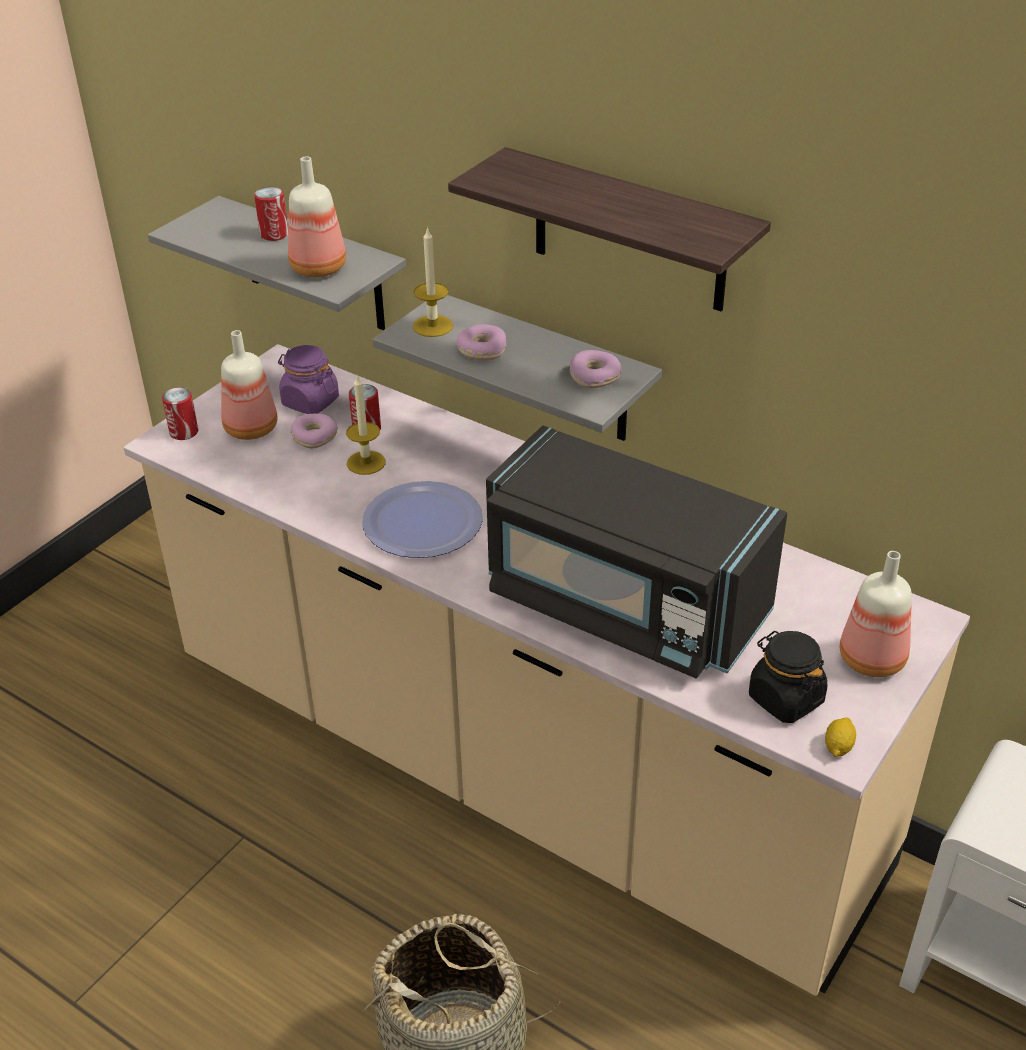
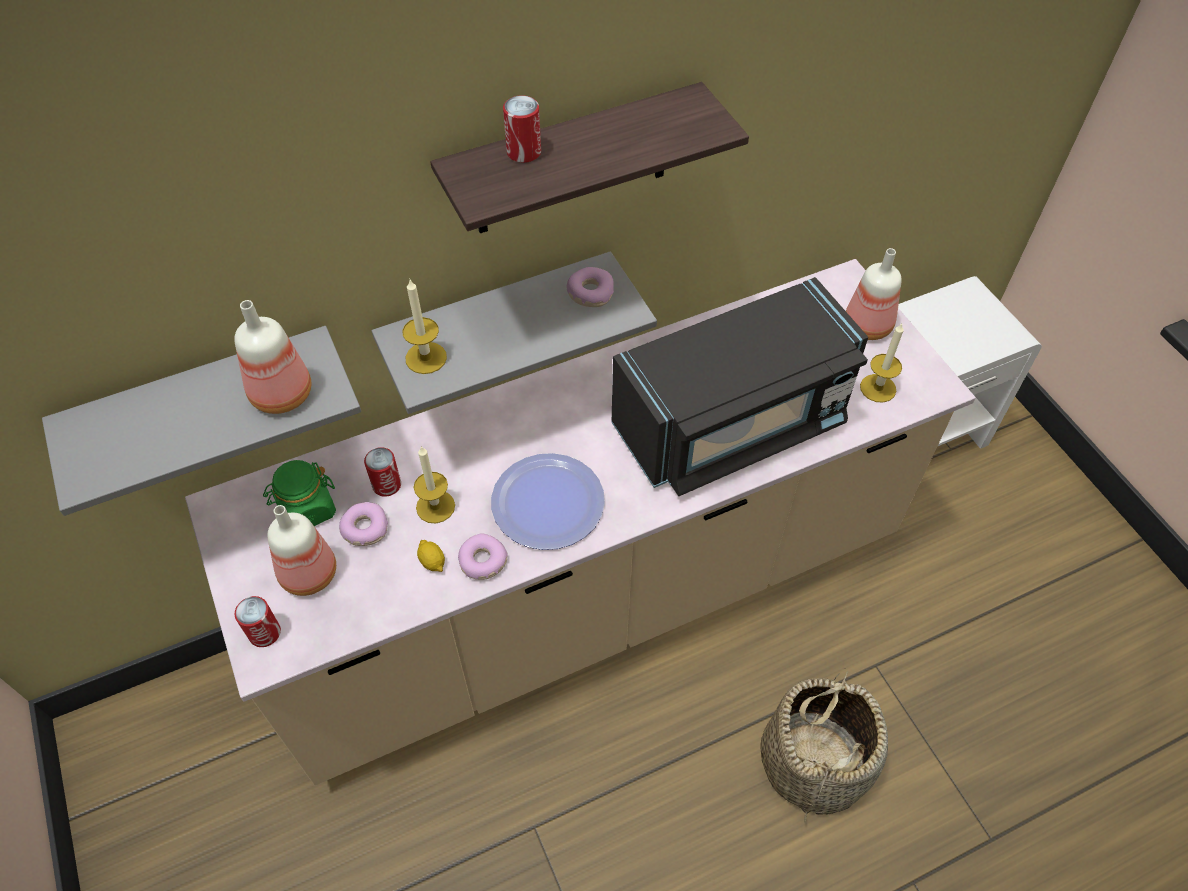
camera: 60 degrees left, 15 degrees up
(274, 234) = (179, 402): can -> can (524, 152)
(310, 401) = (307, 509): purple jar -> green jar
(481, 350) = (492, 343): donut -> donut (482, 561)
(785, 699) = (878, 388): black jar -> candle
(838, 746) = (934, 386): lemon -> lemon (432, 562)

